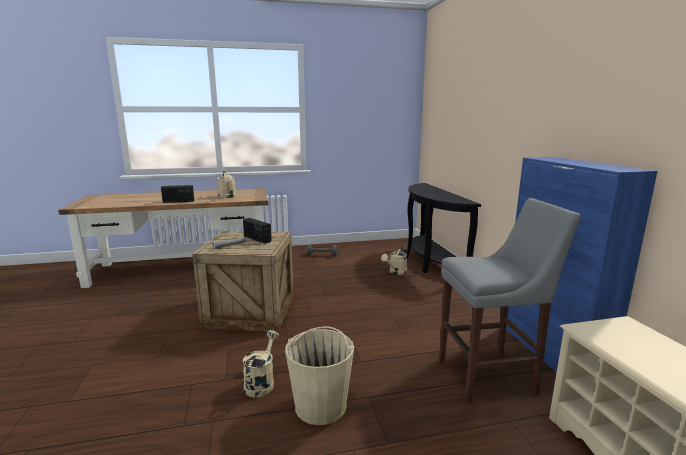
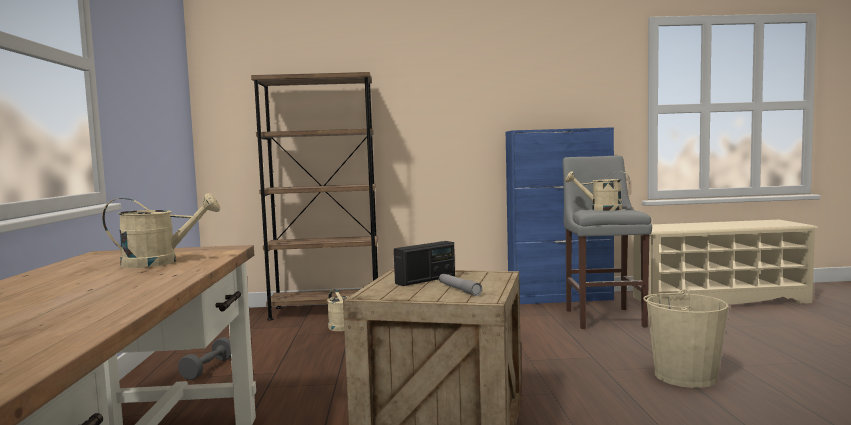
camera: 80 degrees left, 10 degrees down
(178, 201) = (146, 288): radio -> none
(261, 382) = (658, 406): beige watering can -> beige watering can (600, 209)
(430, 263) = (326, 311): black console table -> brown bookcase

